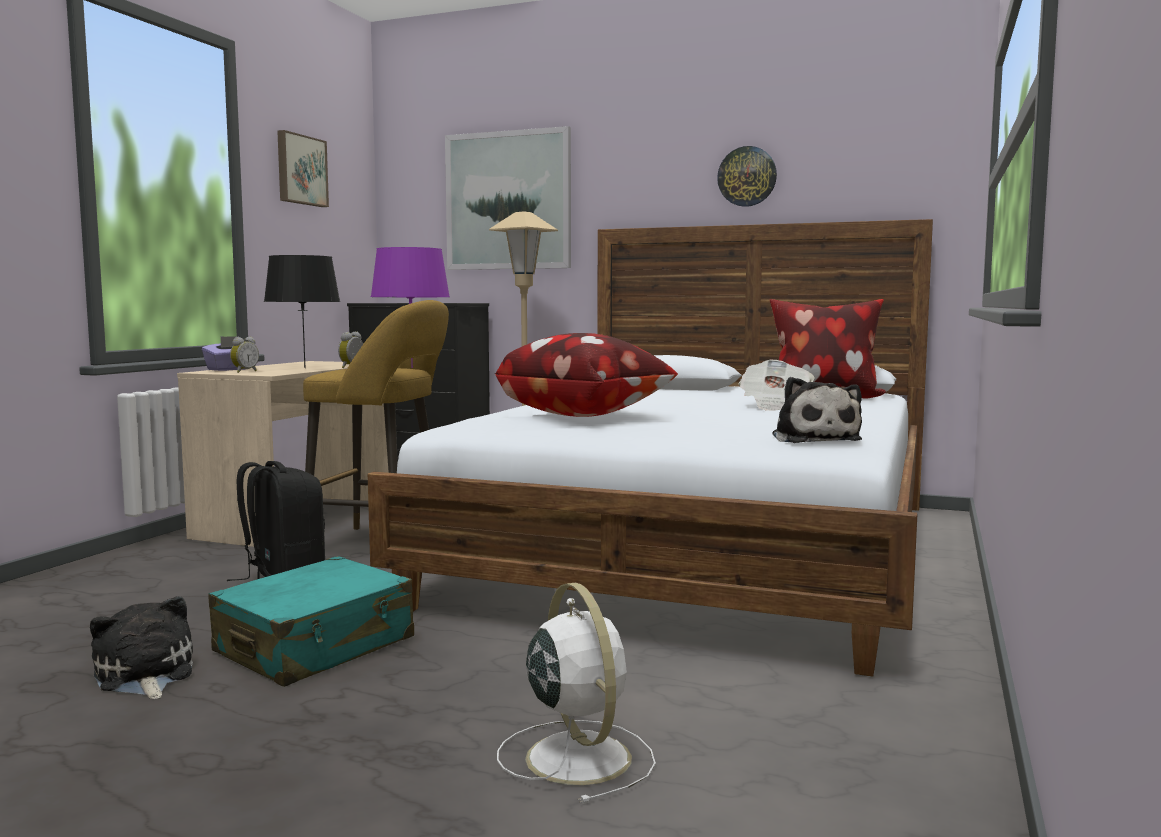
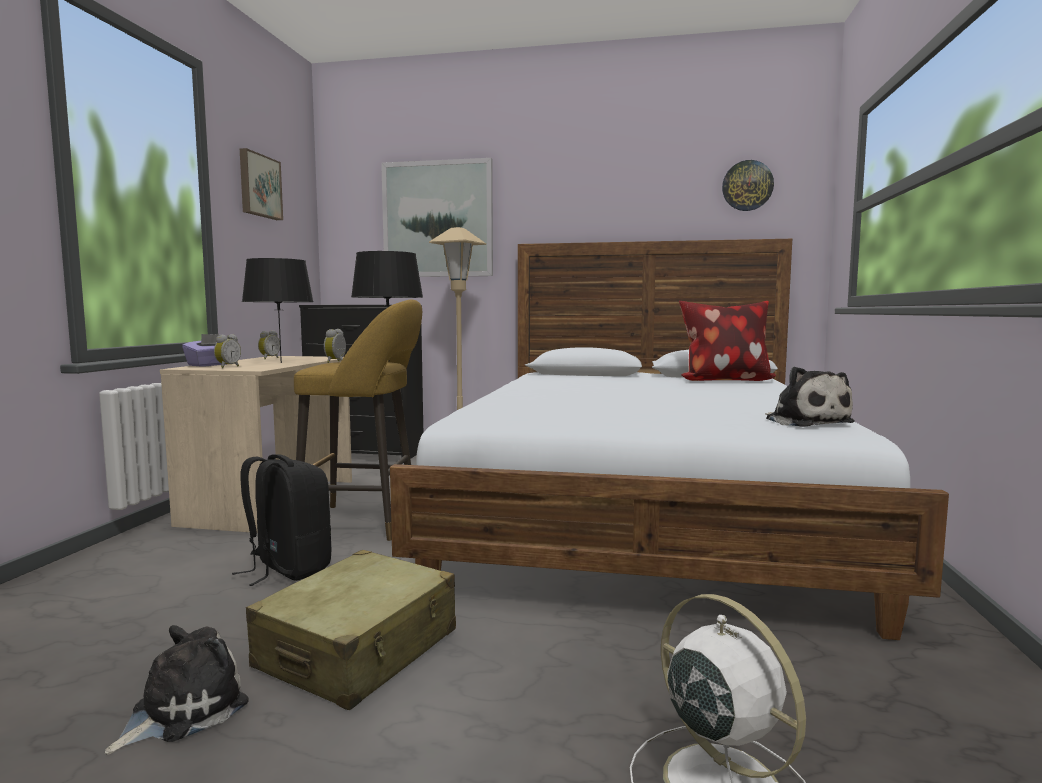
camera: 10 degrees left, 0 degrees up
(144, 676) = (183, 710): plush toy -> plush toy turned 75 degrees clockwise
(299, 364) = (268, 358): none -> alarm clock
(316, 646) = (359, 650): turquoise suitcase -> beige suitcase
(411, 367) = (388, 361): purple table lamp -> black table lamp
(584, 415) = (570, 402): pillow -> none
(747, 176) = (641, 202): wall clock -> wall clock (747, 185)
(775, 406) = (706, 390): newspaper -> none

